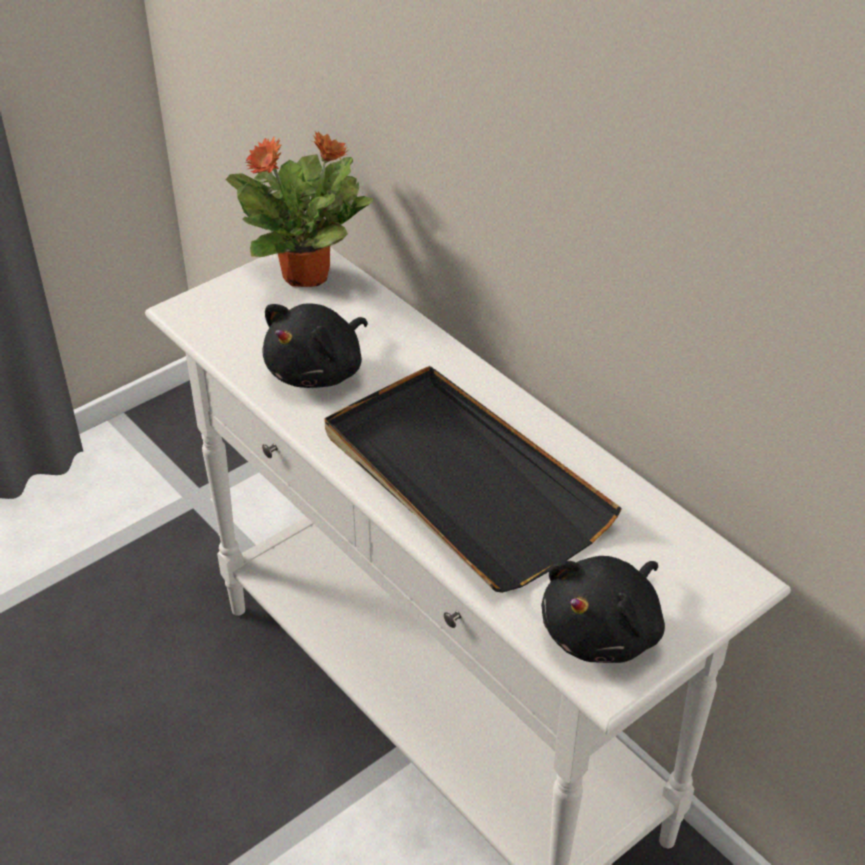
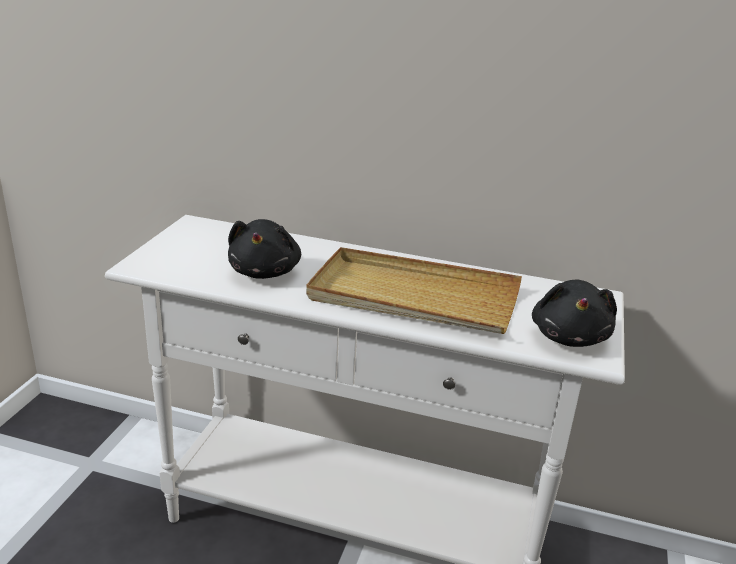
camera: 35 degrees left, 15 degrees down
(308, 275) = (205, 232): potted plant -> none
(461, 482) = (413, 297): black tray -> beige tray

